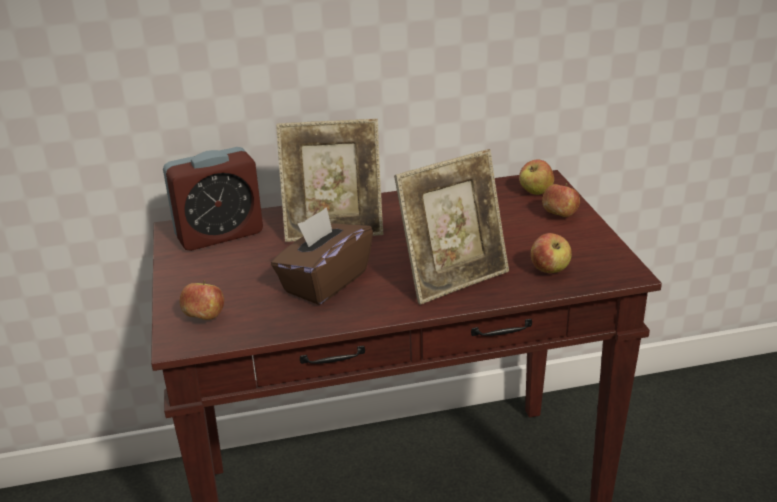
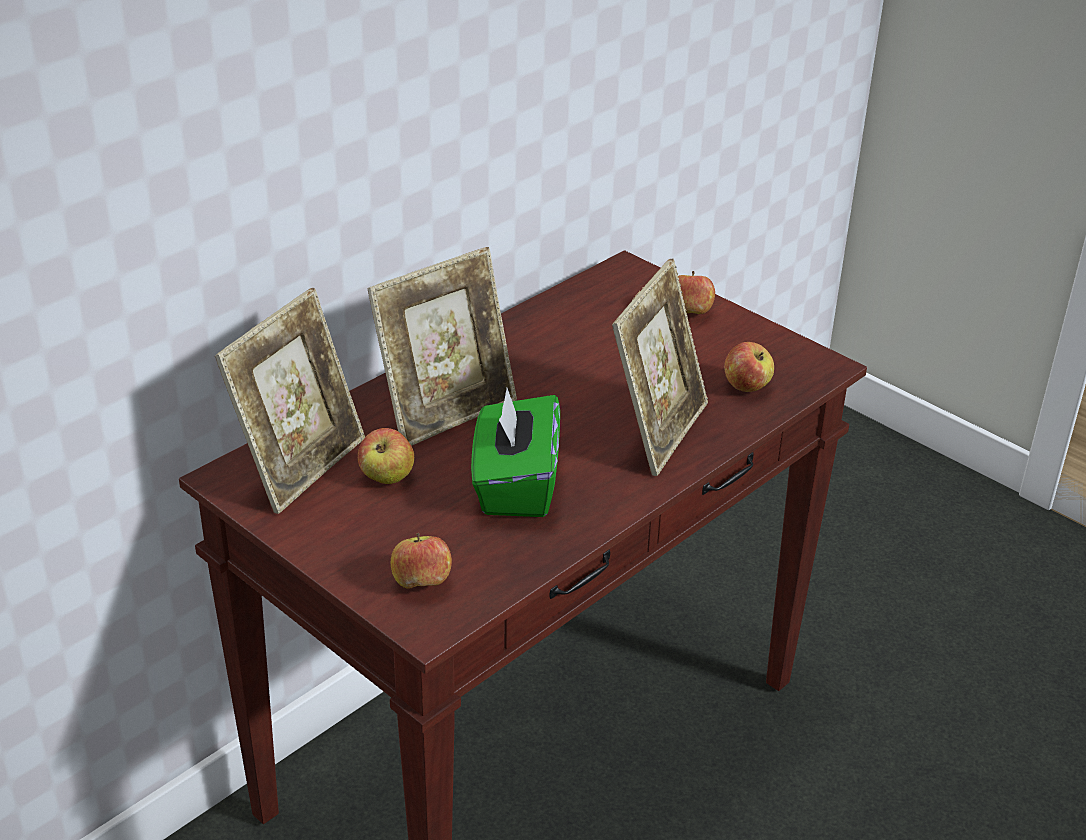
camera: 35 degrees left, 5 degrees up
(219, 234) = (300, 466): alarm clock -> picture frame
(324, 282) = (515, 485): brown tissue box -> green tissue box
(535, 192) = (632, 288): apple -> apple (387, 477)

